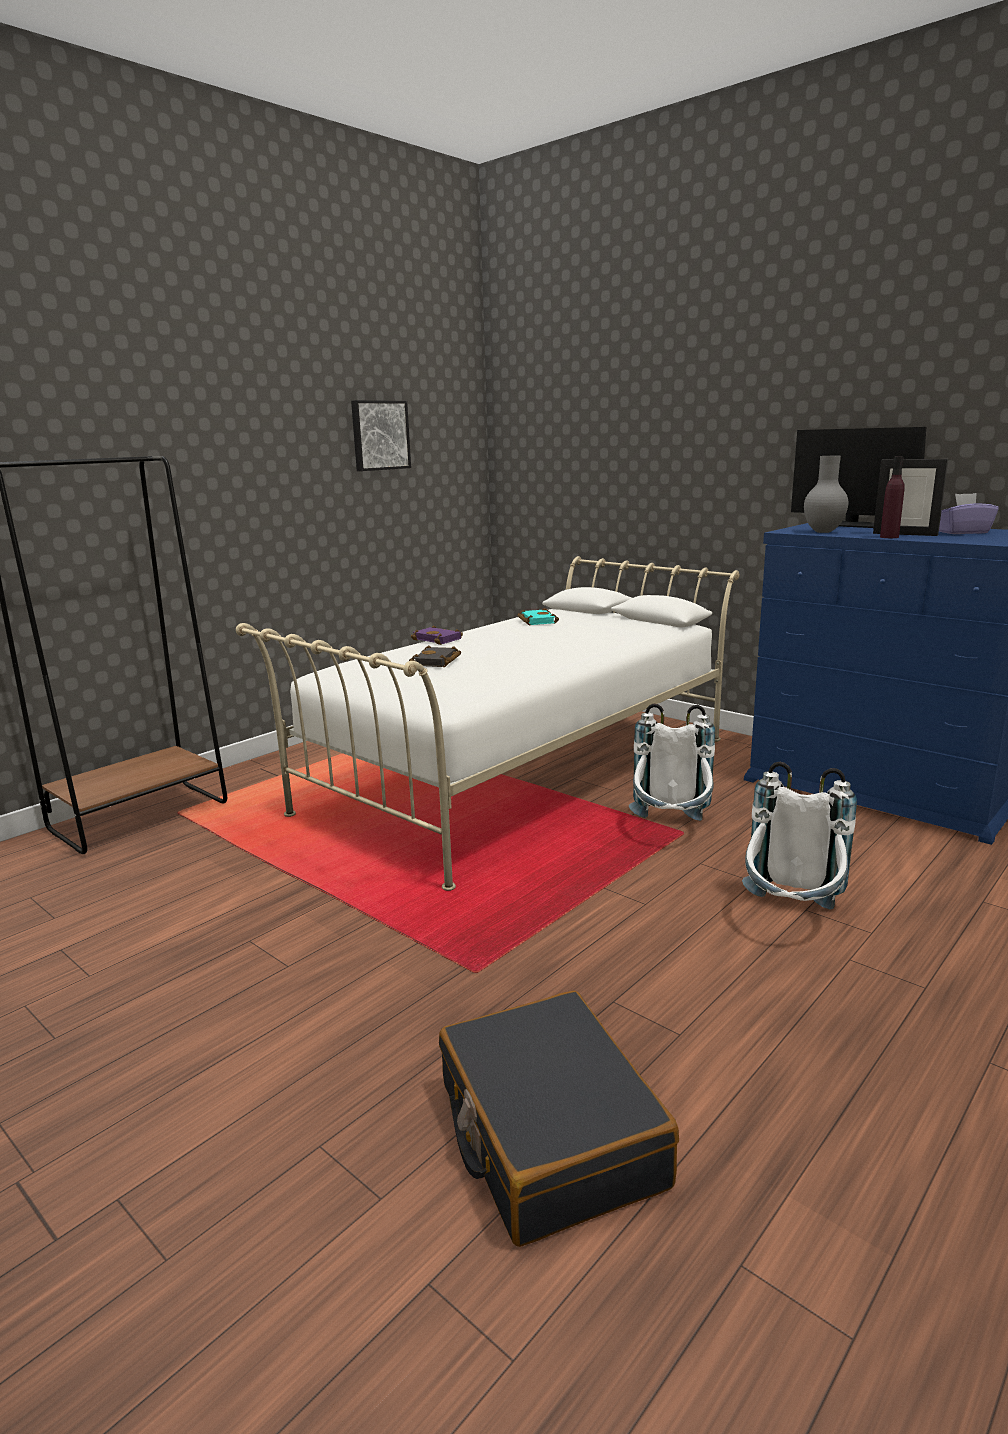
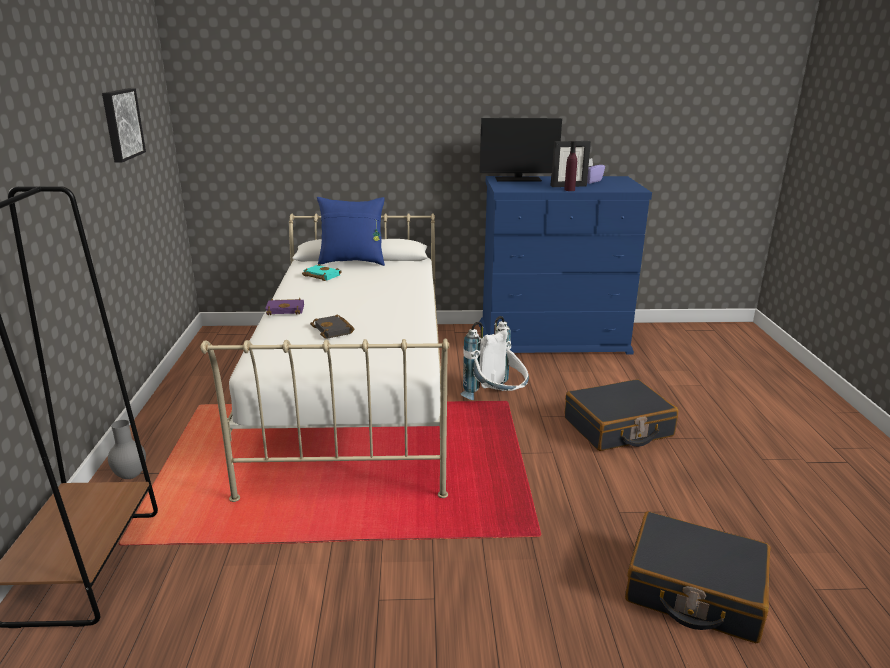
camera: 45 degrees left, 5 degrees up
(597, 616) = (352, 262): none -> blue pillow
(790, 916) = (618, 428): white backpack -> black suitcase
(823, 532) = (525, 188): grey vase -> grey vase (131, 476)

